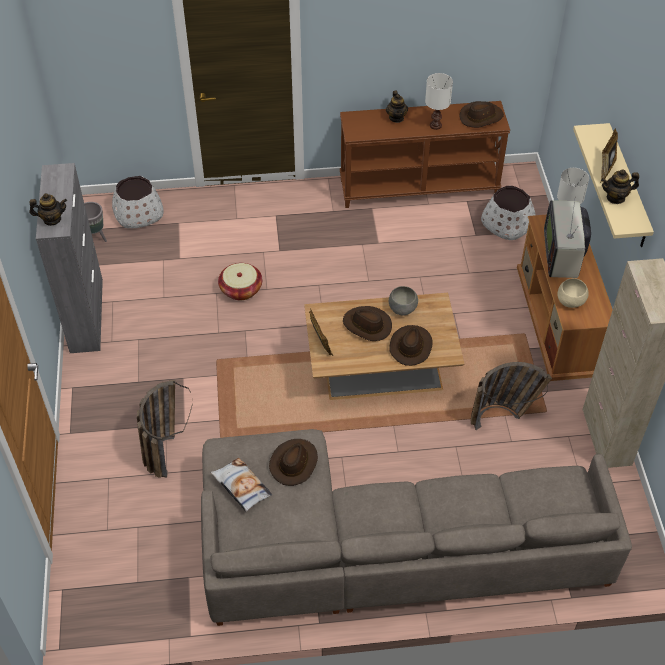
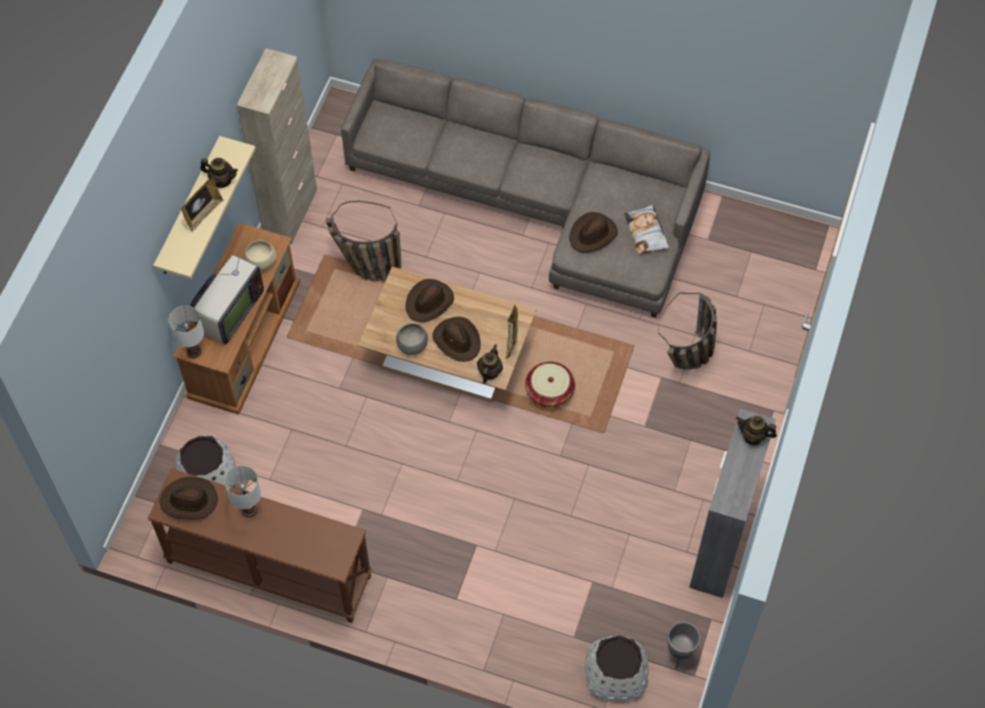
camera: 155 degrees left, 10 degrees up
(241, 289) = (542, 509): basket -> basket (549, 391)
(396, 118) = (285, 541): teapot -> teapot (489, 372)

